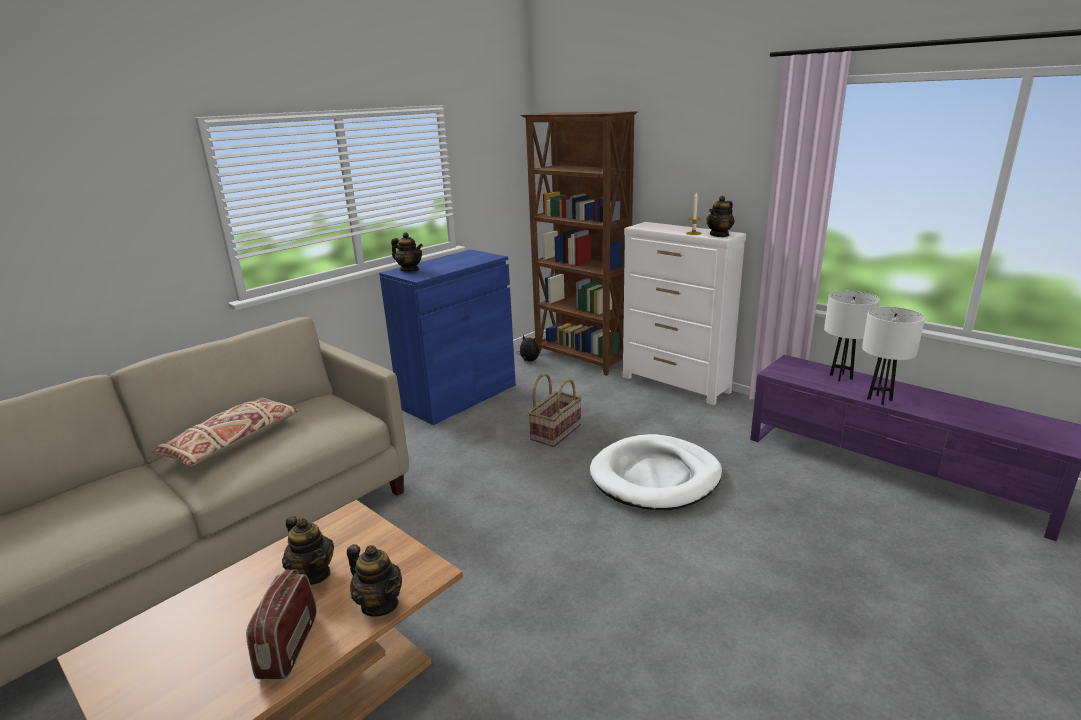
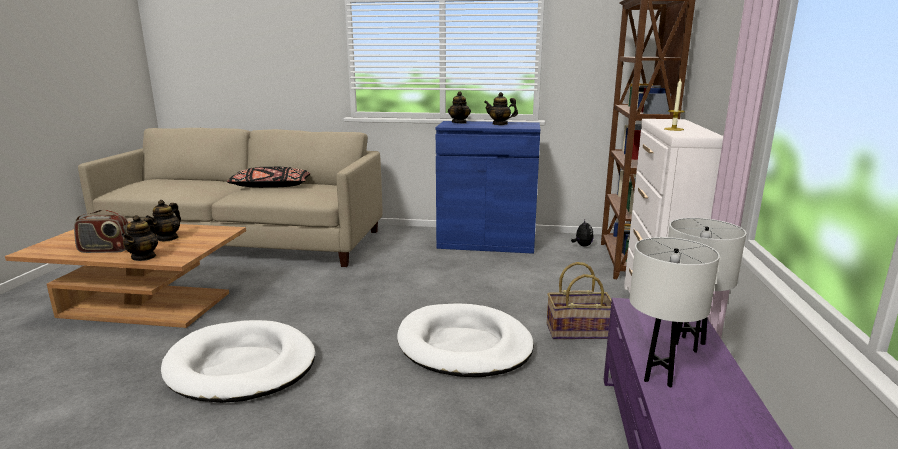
camera: 55 degrees right, 5 degrees down
(232, 443) = (270, 186): beige pillow -> black pillow
(288, 646) = (106, 250): radio -> radio turned 150 degrees counterclockwise
(555, 432) = (482, 287): basket -> basket (578, 331)
(583, 626) = (241, 366): none -> white dog bed
(719, 235) = (690, 133): teapot -> teapot (500, 124)

